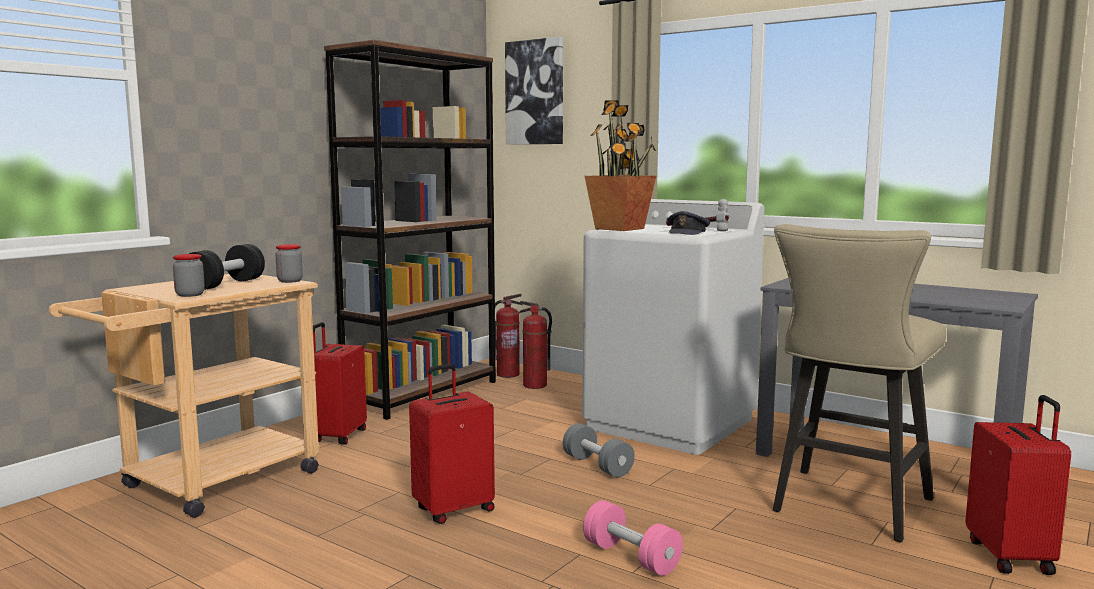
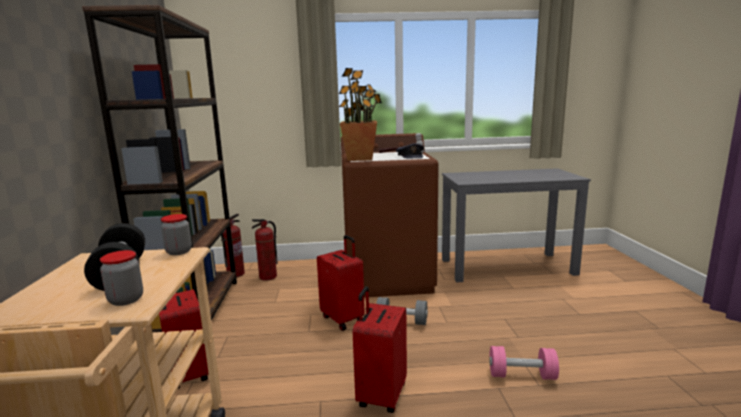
camera: 40 degrees left, 5 degrees up
(535, 92) = (223, 60): picture -> none
(670, 424) = (389, 278): white washing machine -> brown washing machine
(847, 508) = (539, 298): beige stool -> none
(1011, 556) = (621, 297): red suitcase -> red suitcase (343, 319)

